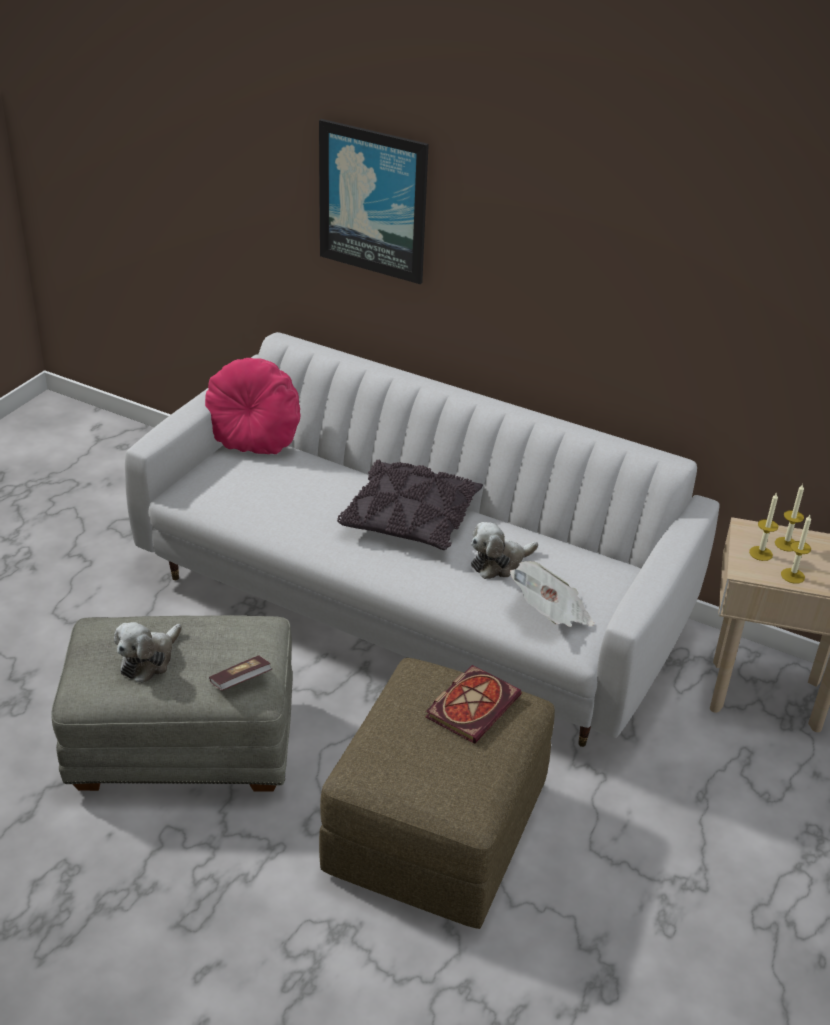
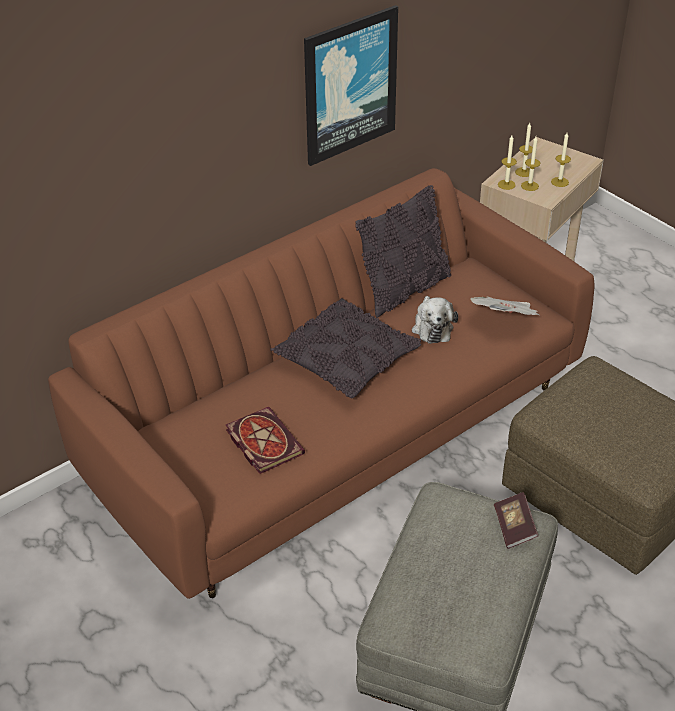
camera: 65 degrees left, 5 degrees up
(149, 660) = (461, 587): plush toy -> none
(254, 444) = (162, 434): pink pillow -> none
(373, 201) = (140, 137): picture -> picture (349, 85)
(411, 602) = (338, 433): white sofa -> brown sofa
(472, 704) = (593, 392): book -> book (262, 441)
(549, 533) = (404, 290): none -> black pillow
(746, 535) = (506, 184): none -> candle

